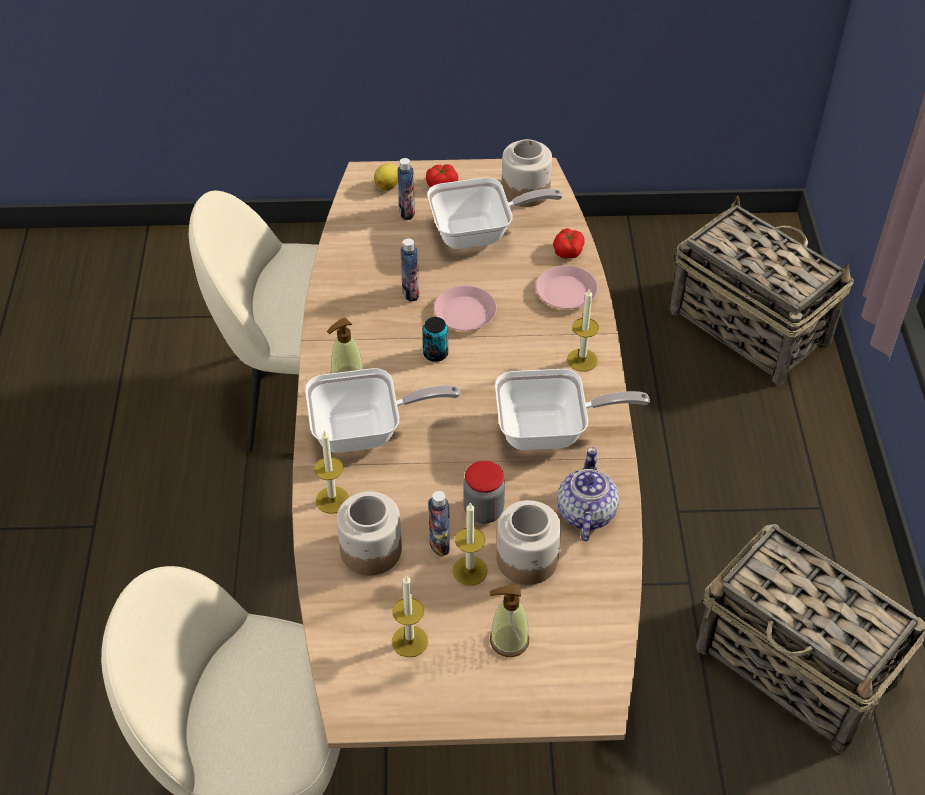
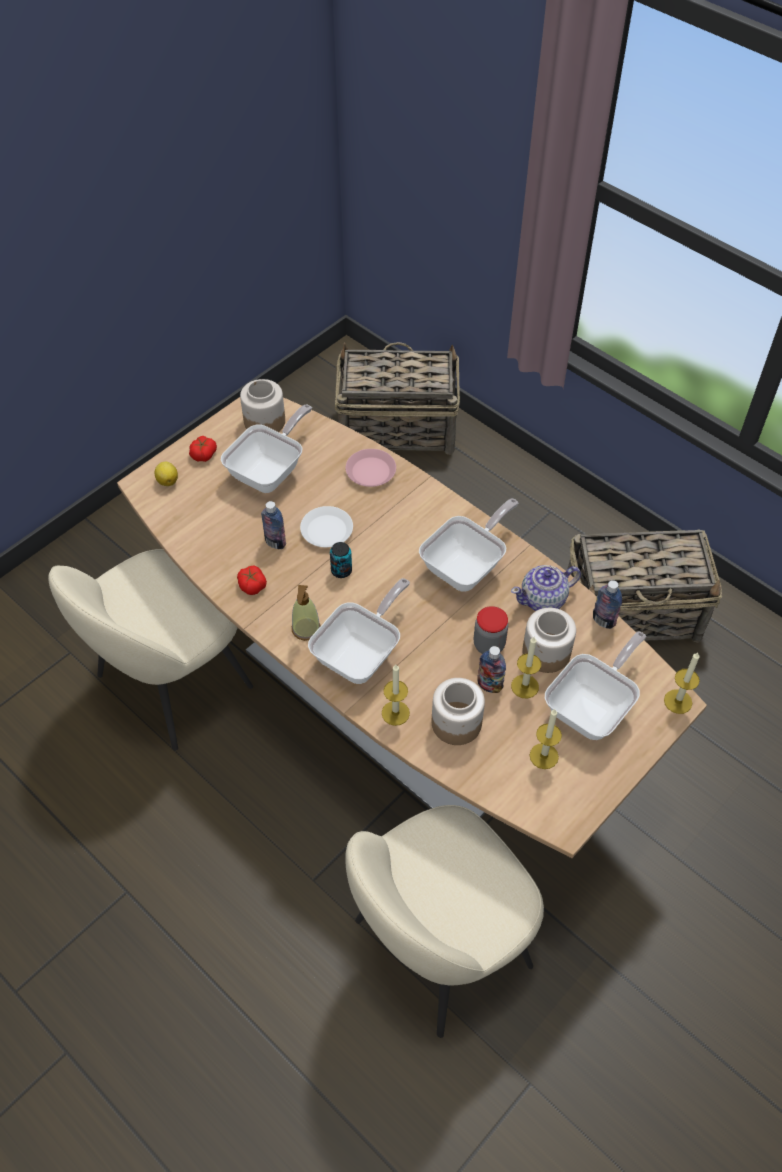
camera: 45 degrees left, 5 degrees up
(407, 212) = (204, 490): bottle -> bottle (603, 621)
(465, 313) = (327, 531): pink plate -> white plate
(508, 640) = (593, 707): soap dispenser -> frying pan
(568, 250) = (339, 443): tomato -> tomato (252, 585)
(582, 360) = (431, 508): candle -> candle (678, 701)
(585, 513) = (544, 599): teapot -> teapot turned 75 degrees counterclockwise

